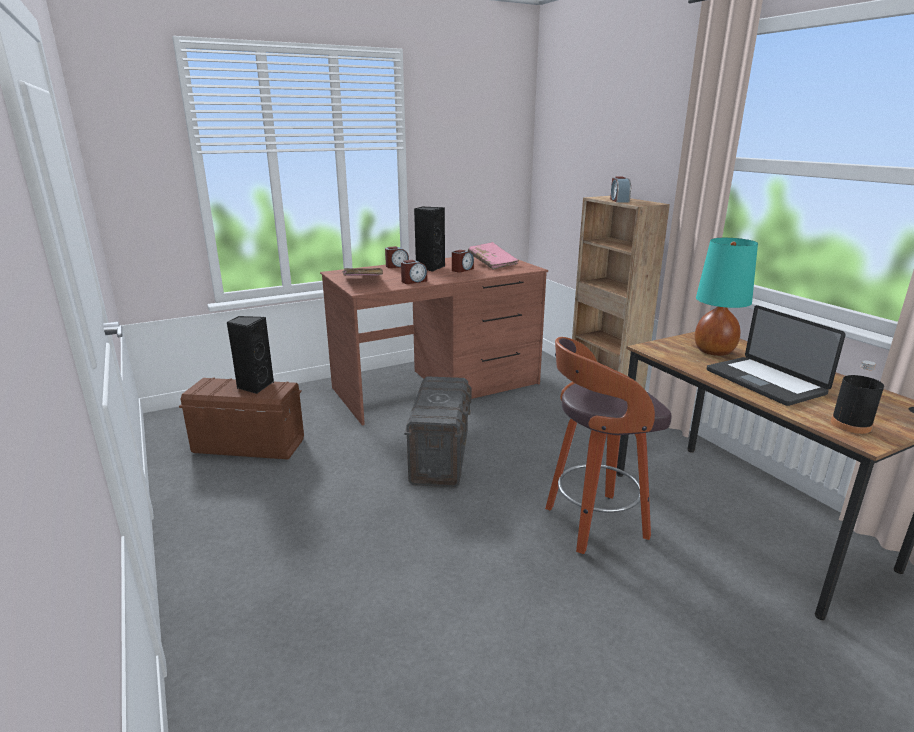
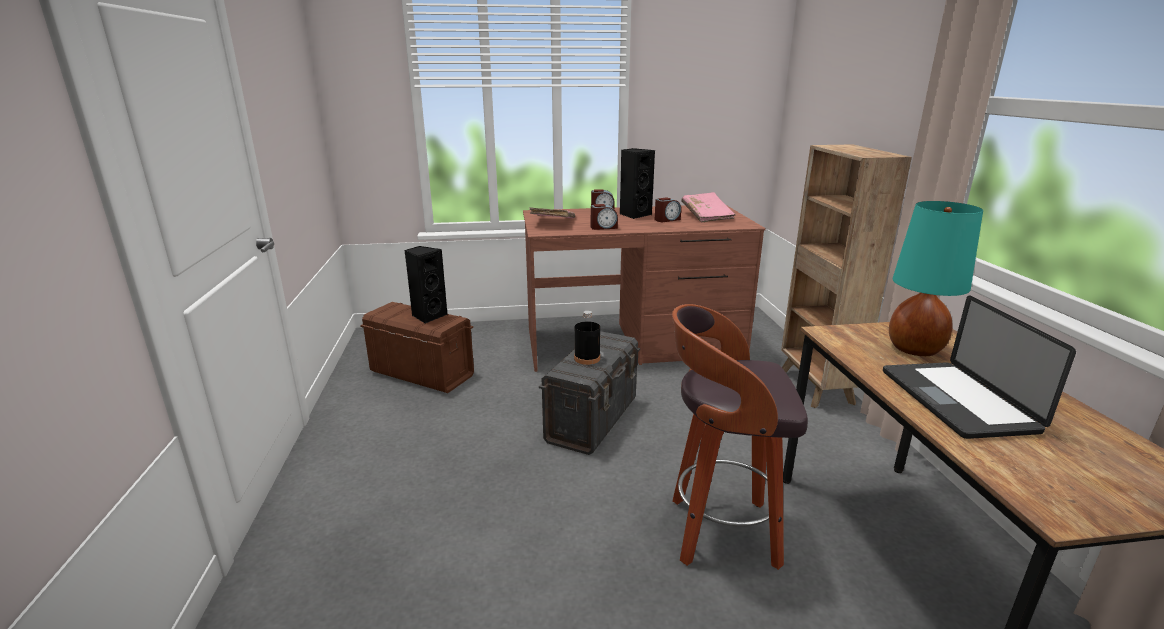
camera: 20 degrees right, 0 degrees up
(619, 200) = (849, 150): alarm clock -> none
(851, 425) = (1048, 485): black bottle -> black bottle (587, 358)

